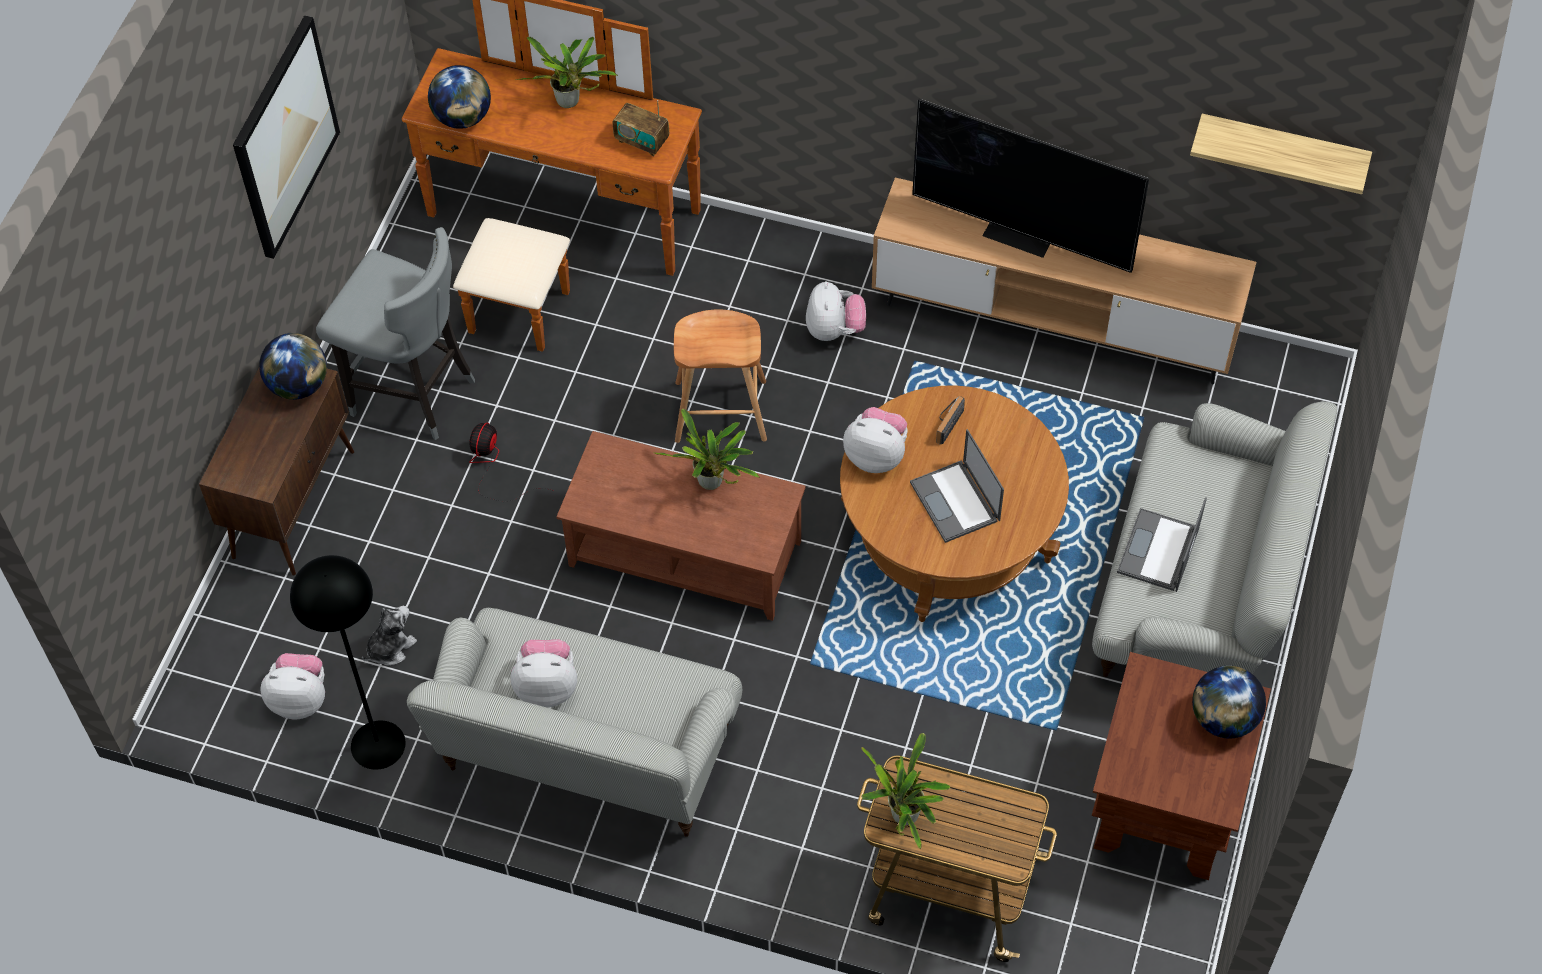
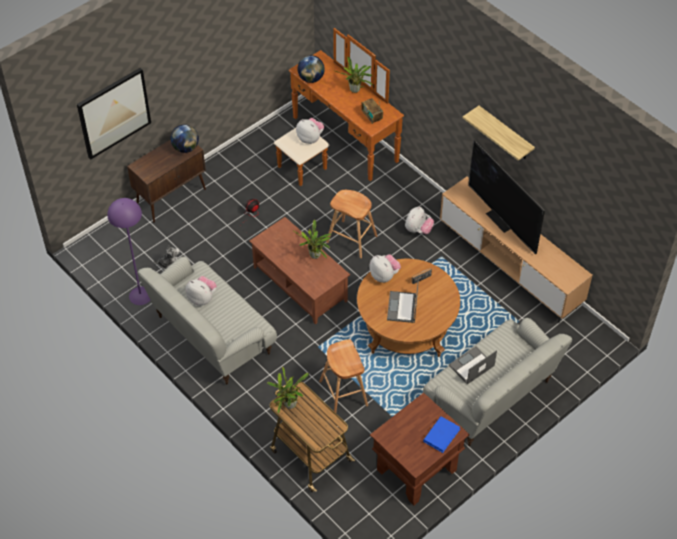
camera: 30 degrees right, 5 degrees down
(284, 137) = (221, 49): picture -> picture (114, 112)
(300, 699) = (125, 266): plush toy -> plush toy (310, 138)
(377, 745) = (140, 295): black floor lamp -> purple floor lamp
(412, 393) = (241, 178): grey stool -> none
(925, 731) = (343, 393): none -> brown stool
(1223, 719) = (441, 435): globe -> blue book
(1282, 149) = (605, 223): shelf -> shelf (505, 134)

